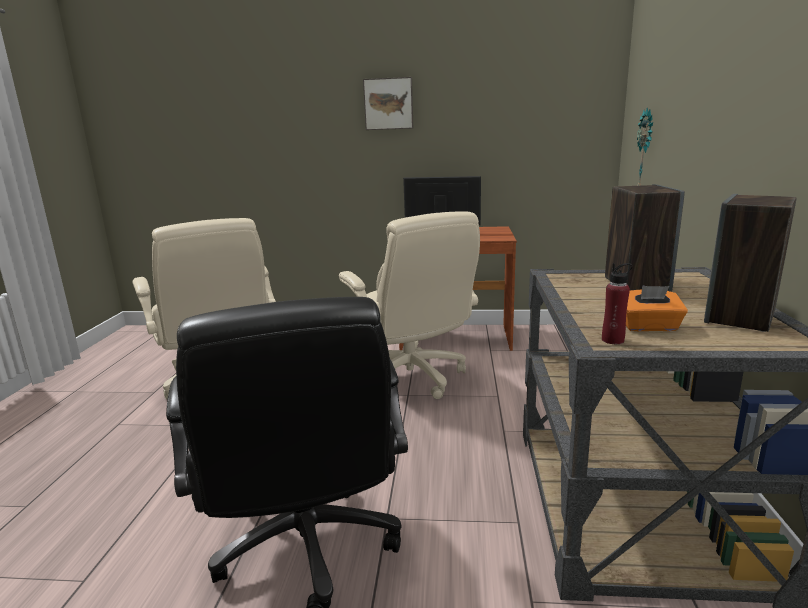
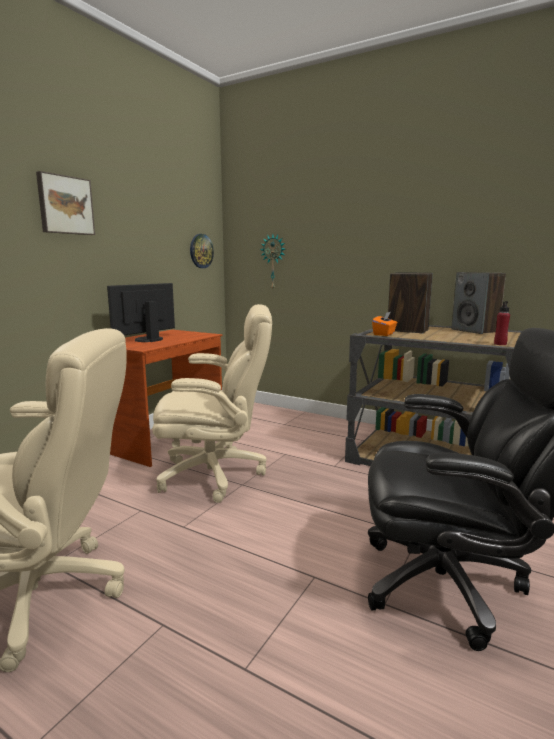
camera: 65 degrees left, 5 degrees down
(573, 134) = (201, 251): none -> wall clock
(648, 327) = (481, 339): orange tissue box -> orange tissue box (384, 334)

